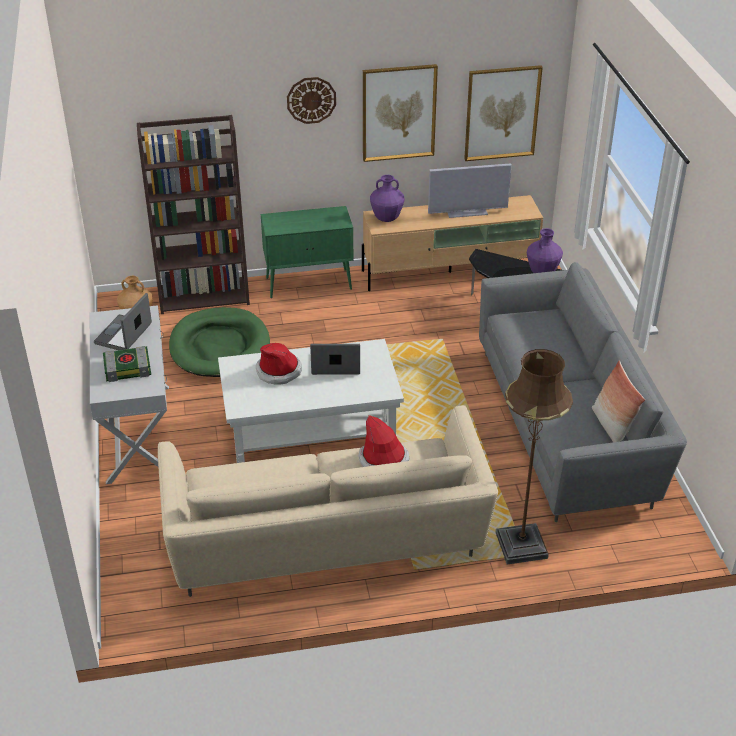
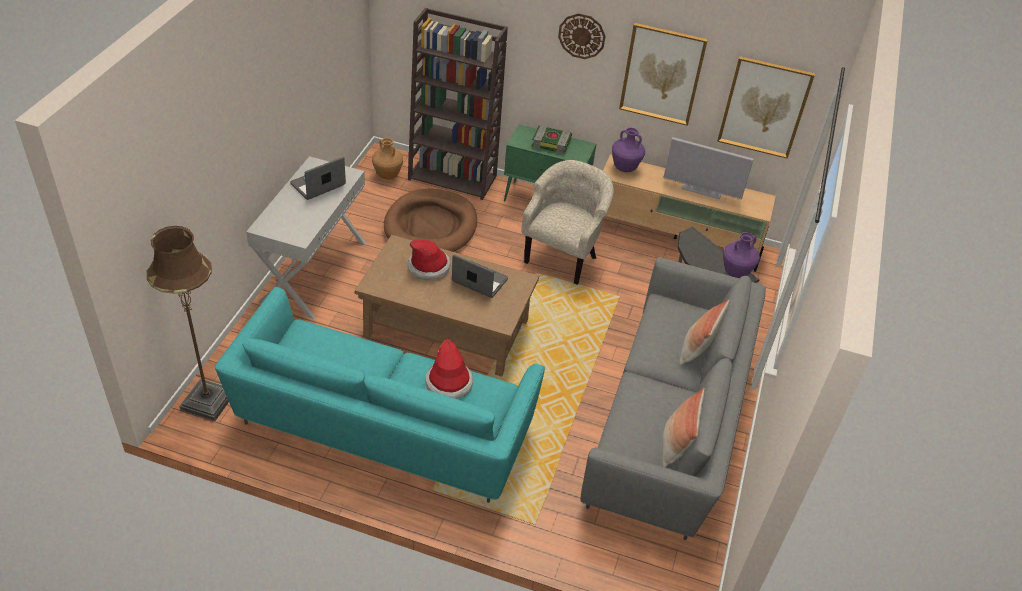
camera: 25 degrees right, 5 degrees up
(128, 367) = (298, 214): book -> book (552, 143)
(220, 346) = (431, 226): green dog bed -> brown dog bed
(310, 429) = (446, 328): white coffee table -> brown coffee table
(326, 540) = (382, 429): beige sofa -> turquoise sofa
(366, 326) = (563, 258): none -> beige armchair
(521, 545) = (538, 514): brown floor lamp -> brown floor lamp (208, 401)
(566, 345) = (696, 350): none -> pillow

